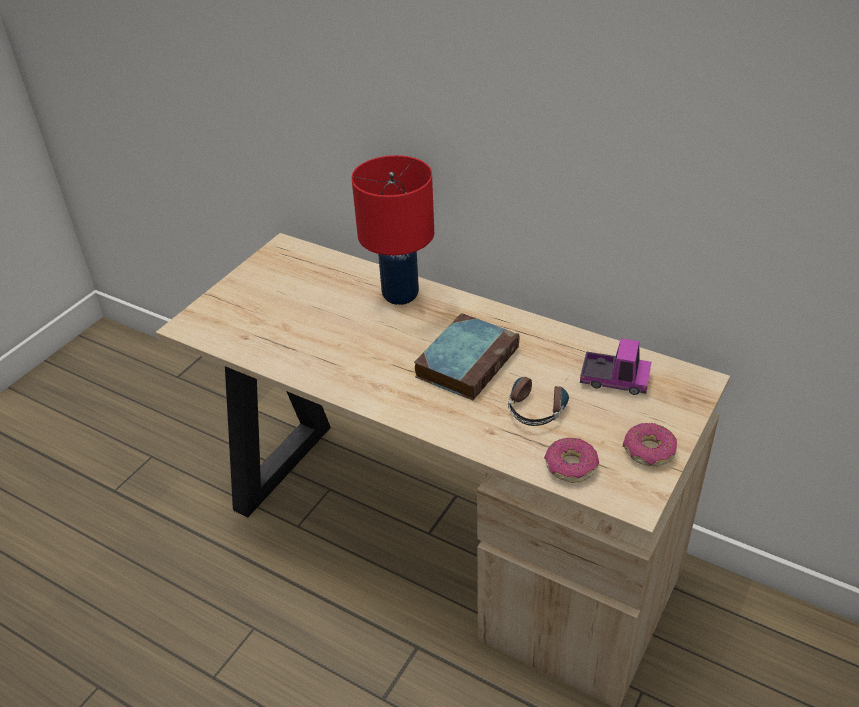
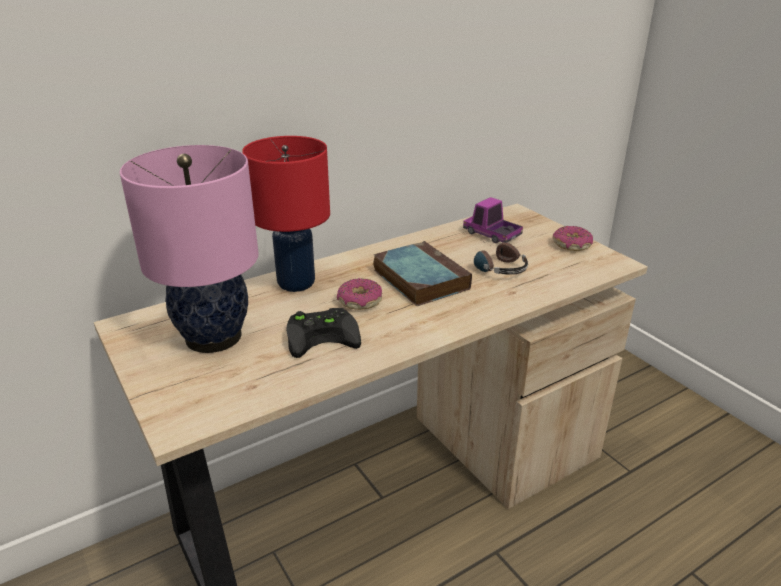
camera: 65 degrees left, 10 degrees down
(294, 291) = (213, 336): none -> pink table lamp
(332, 343) = (324, 335): none -> black game controller
(570, 466) = (570, 273): donut -> donut (360, 301)
(614, 380) = (492, 234): toy truck -> toy truck turned 90 degrees counterclockwise

